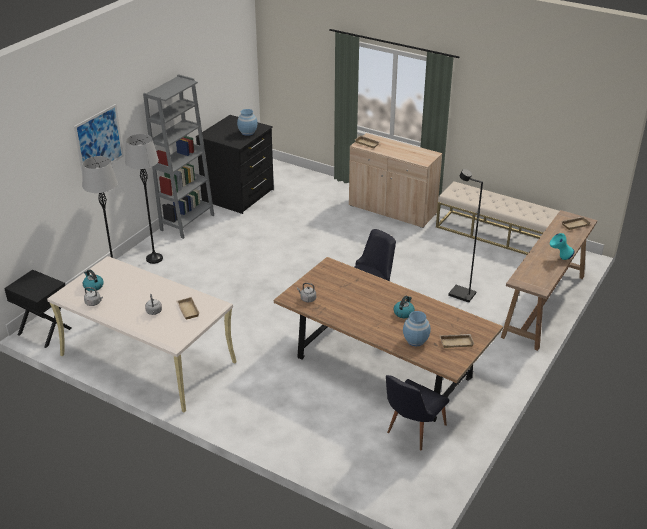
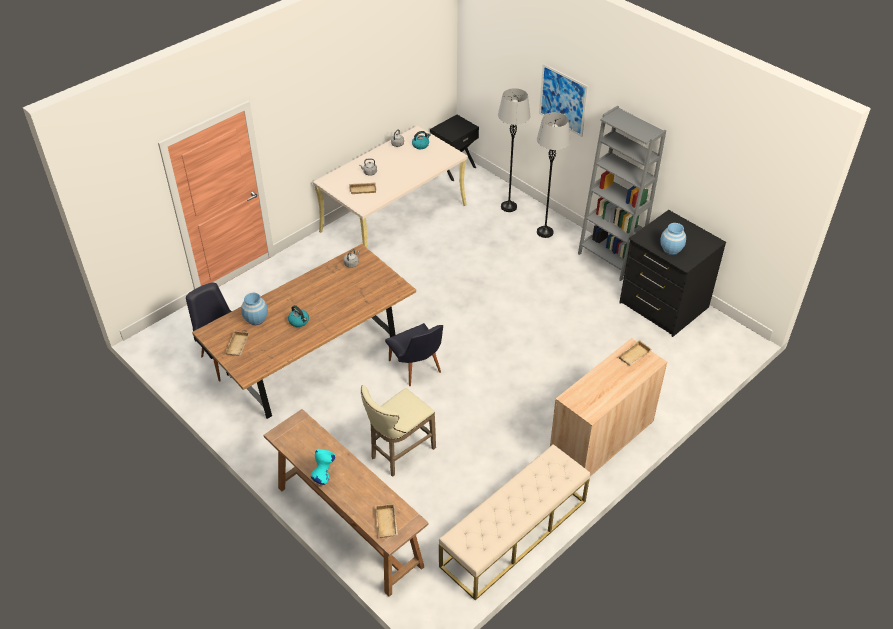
camera: 105 degrees right, 10 degrees up
(461, 295) = (399, 453): black floor lamp -> beige stool

